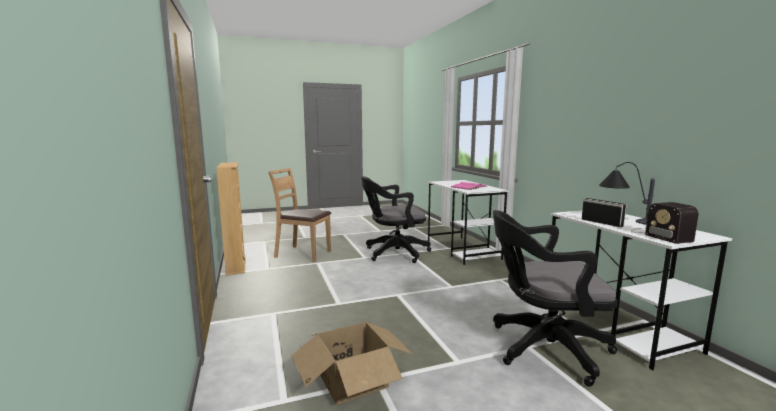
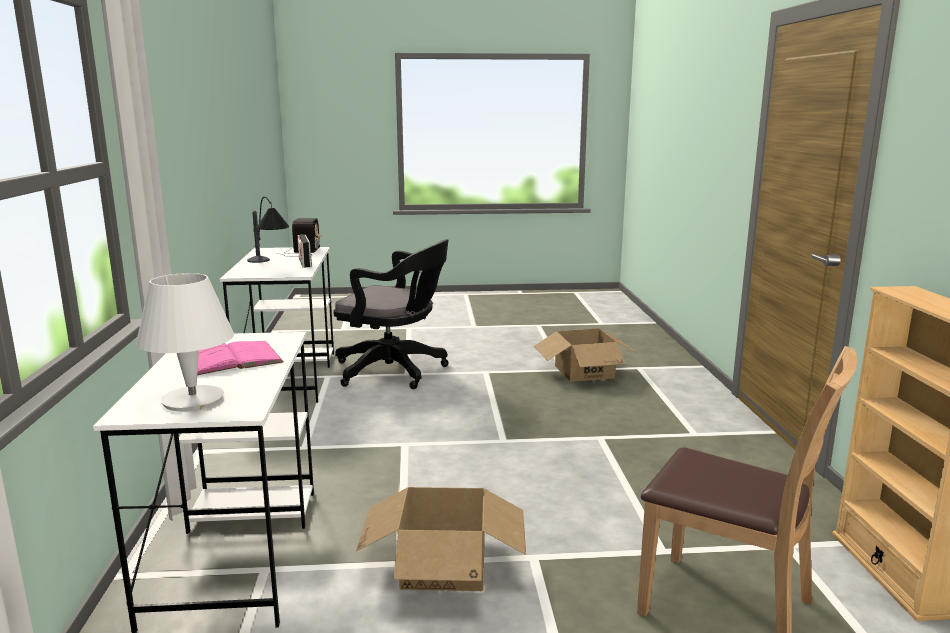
camera: 165 degrees left, 5 degrees up
(393, 253) = (444, 565): black office chair -> cardboard box
(453, 182) = (193, 400): none -> white table lamp

